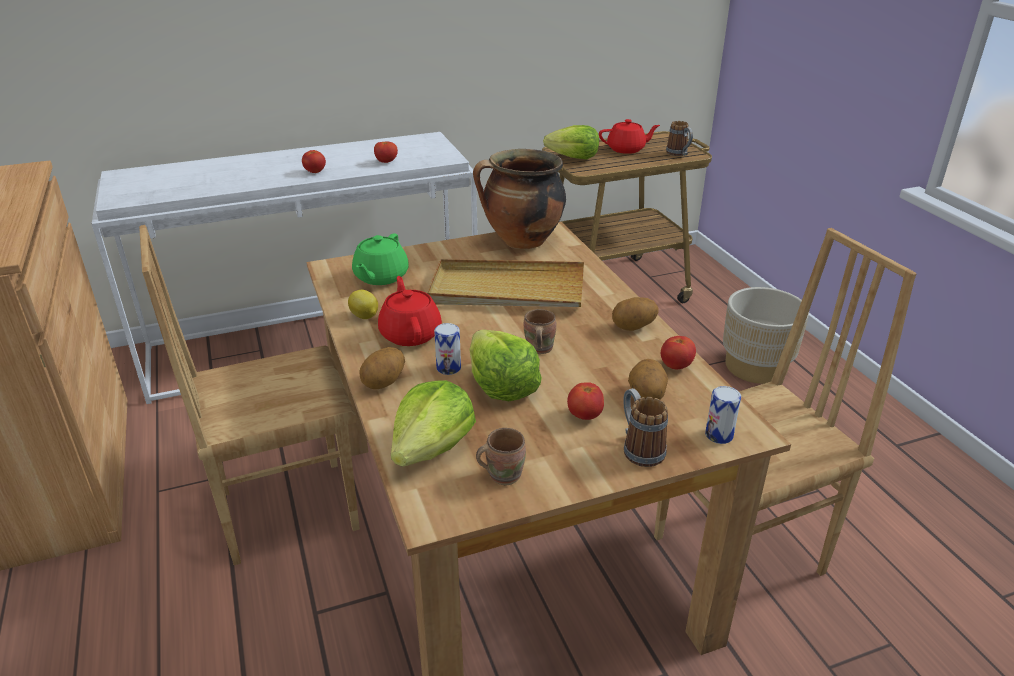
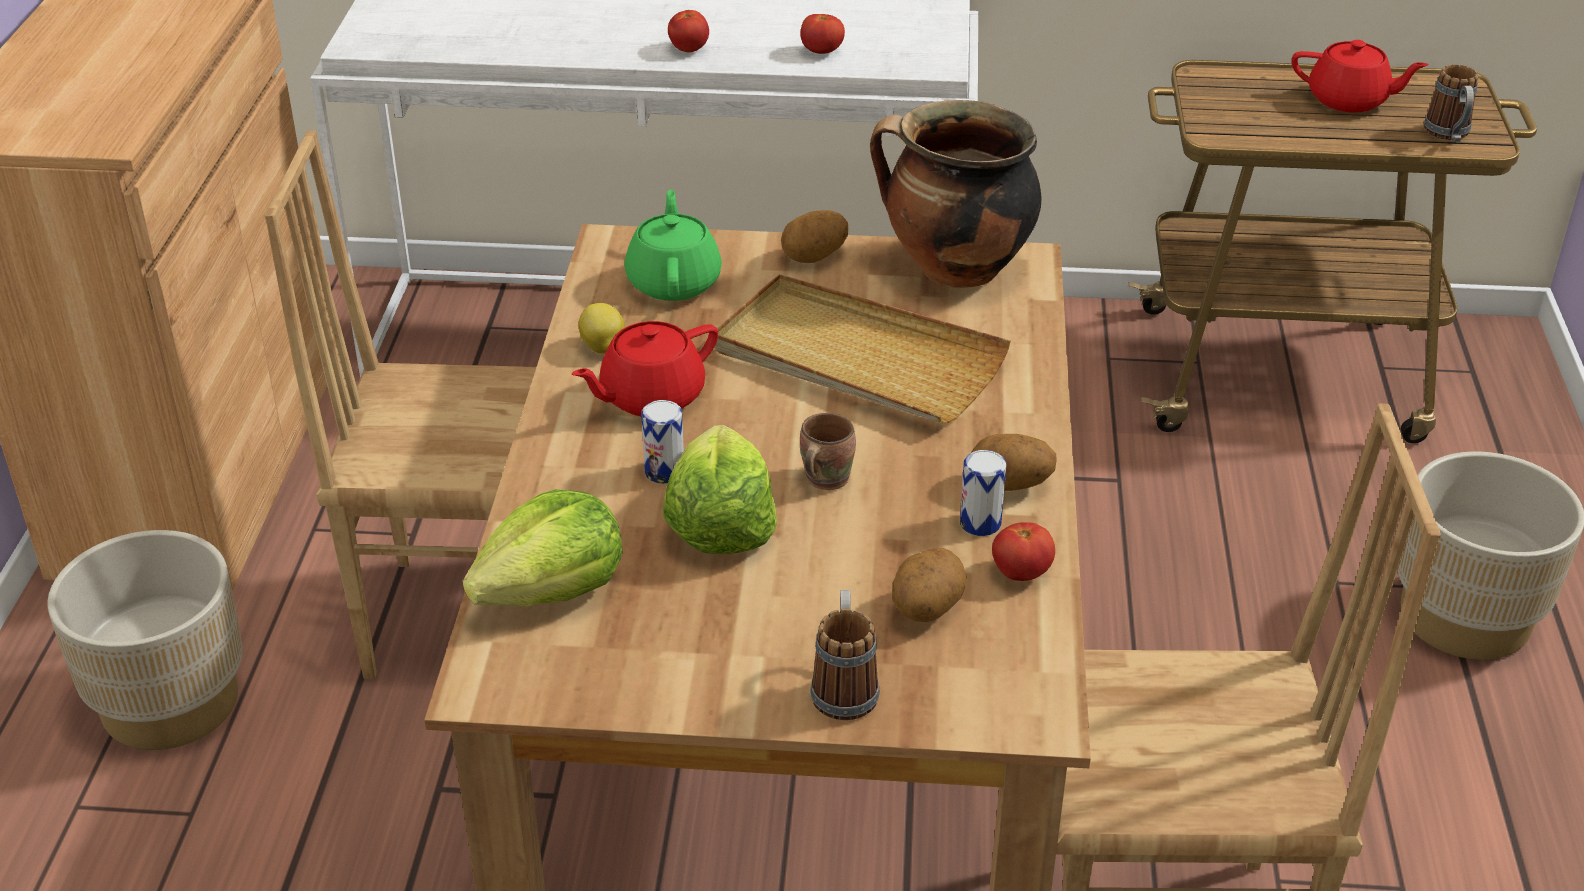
camera: 25 degrees right, 5 degrees up
(110, 622) = (171, 703): none -> beige planter
(380, 277) = (674, 281): green teapot -> green teapot turned 135 degrees clockwise
(384, 383) = (556, 469): potato -> potato (815, 258)
(410, 333) = (650, 397): red teapot -> red teapot turned 135 degrees counterclockwise
(502, 474) = (619, 660): brown mug -> none
(573, 157) = (1220, 99): lettuce -> none
(584, 415) = (805, 610): tomato -> none
(719, 435) = (986, 707): can -> can (980, 523)

